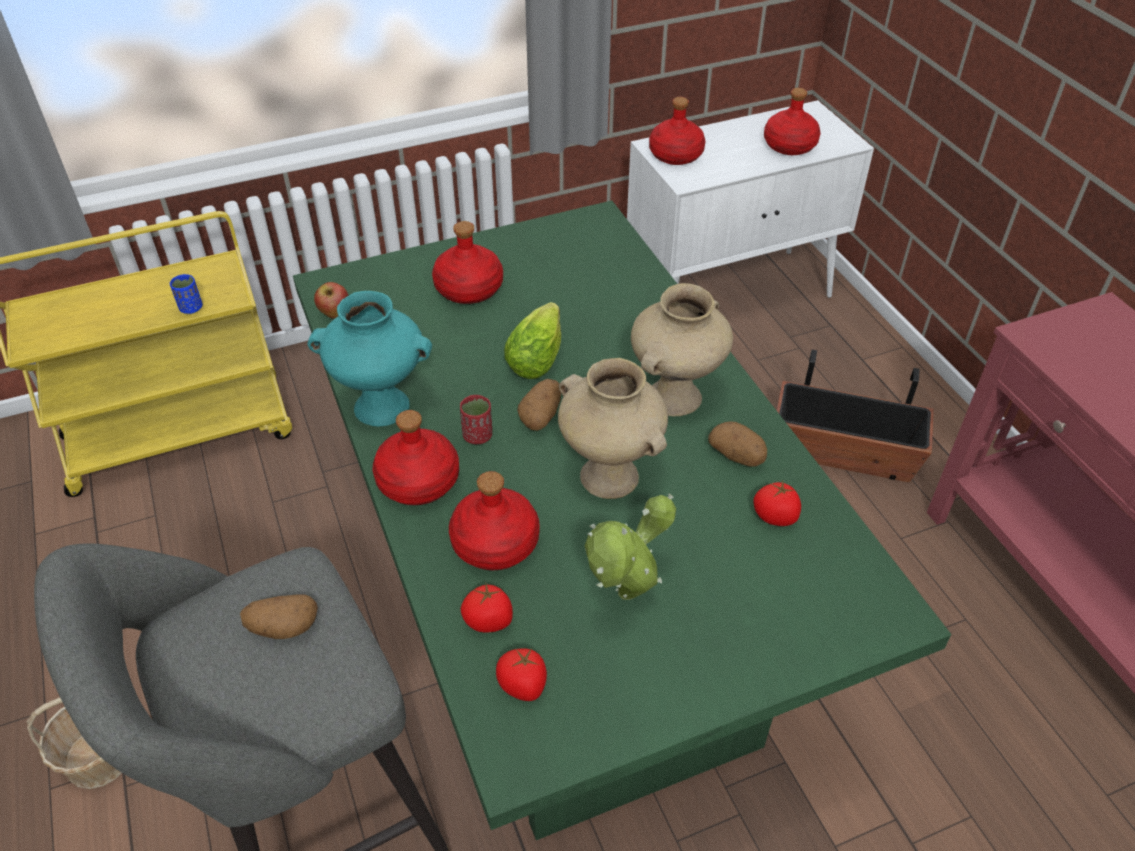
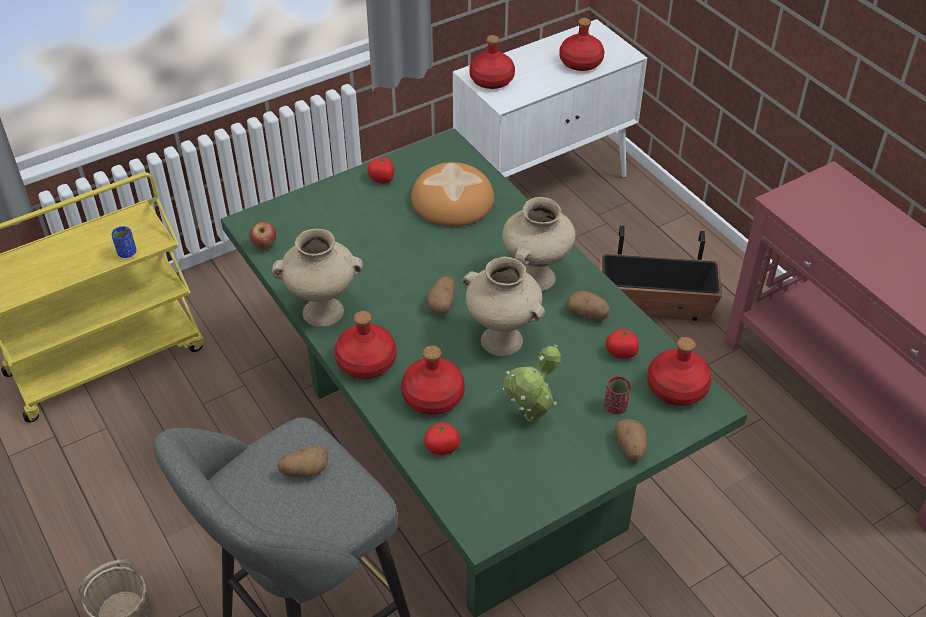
camera: 10 degrees left, 0 degrees up
(383, 406) = (324, 311): turquoise vase -> beige vase
(469, 289) = (363, 214): red bottle -> red bottle (677, 388)
(478, 436) = (400, 324): red cup -> red cup (615, 407)
(523, 685) = (476, 484): tomato -> tomato (382, 179)
(538, 354) = (429, 258): lettuce -> none
(586, 285) = (451, 201): none -> bread
(764, 663) = (630, 448): none -> potato

